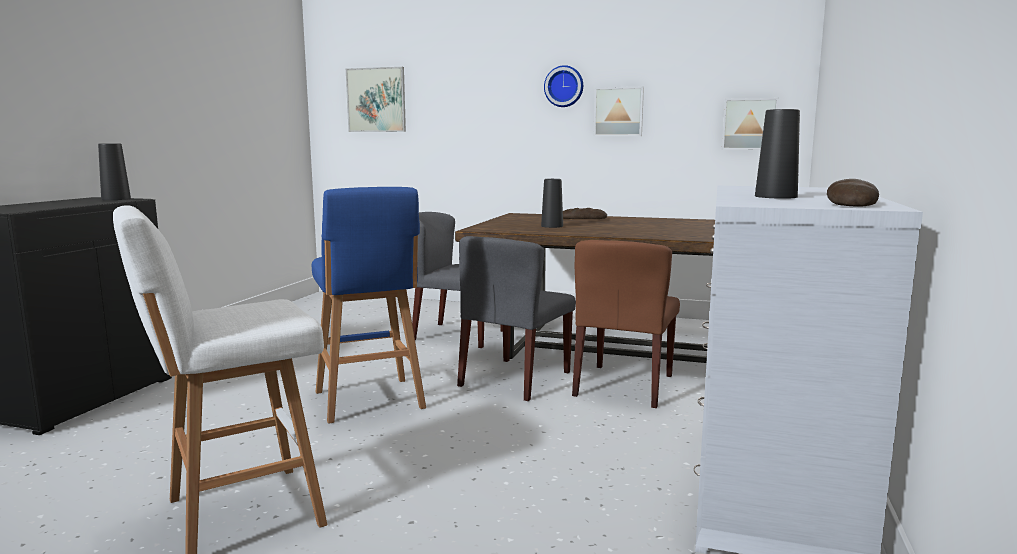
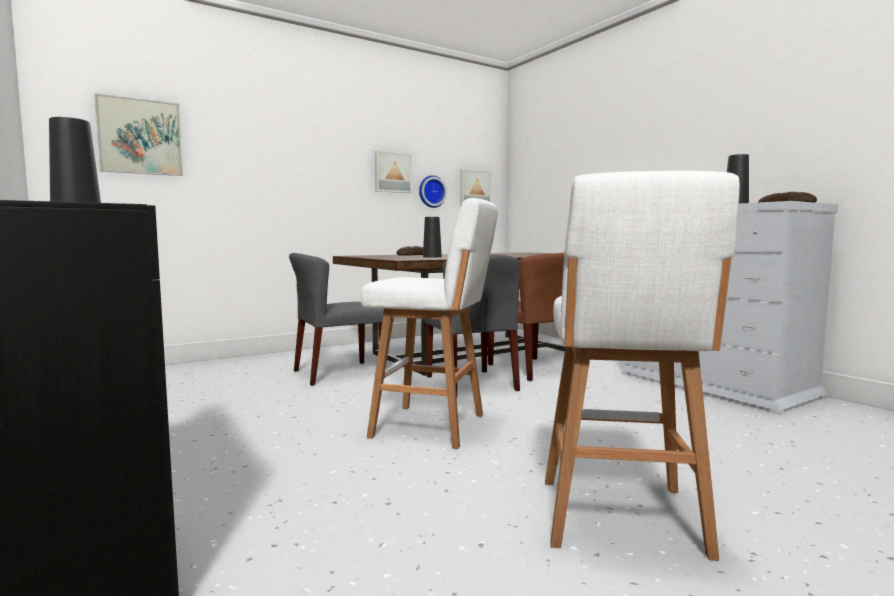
camera: 50 degrees left, 5 degrees down
(370, 401) = (433, 426): blue stool -> white stool
(564, 86) = (349, 147): wall clock -> wall clock (431, 191)

